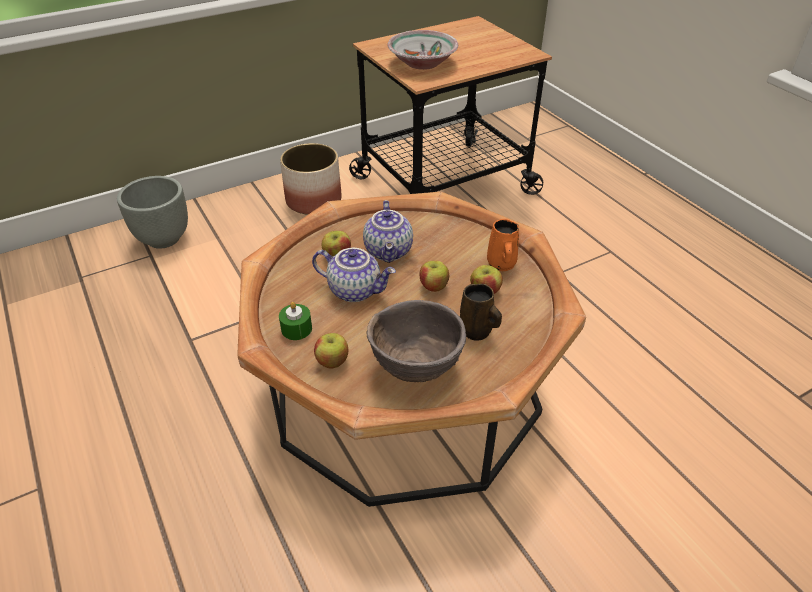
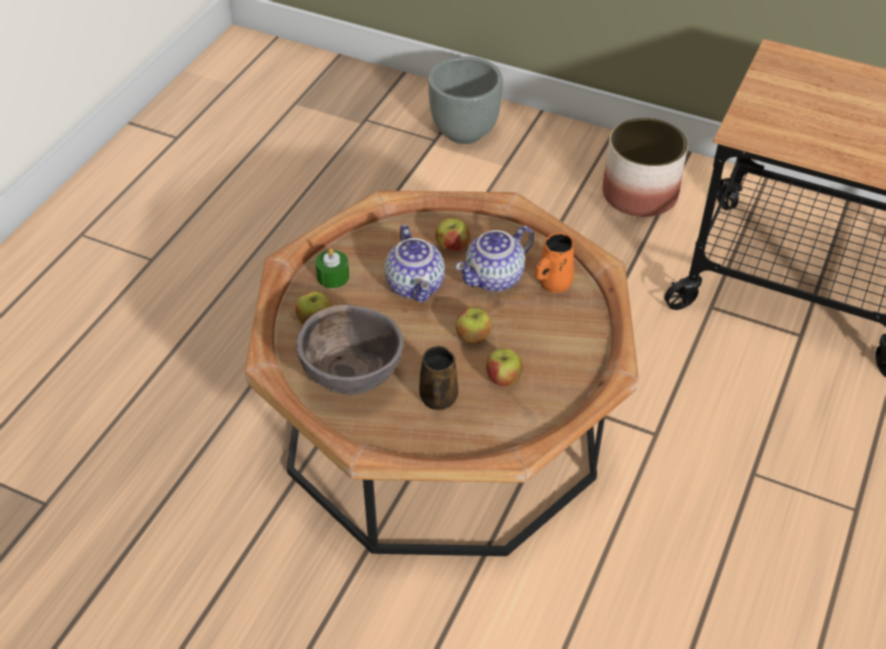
camera: 55 degrees right, 5 degrees up
(422, 63) = (785, 111): bowl -> none
(501, 265) = (558, 372): orange mug -> orange mug (553, 283)

